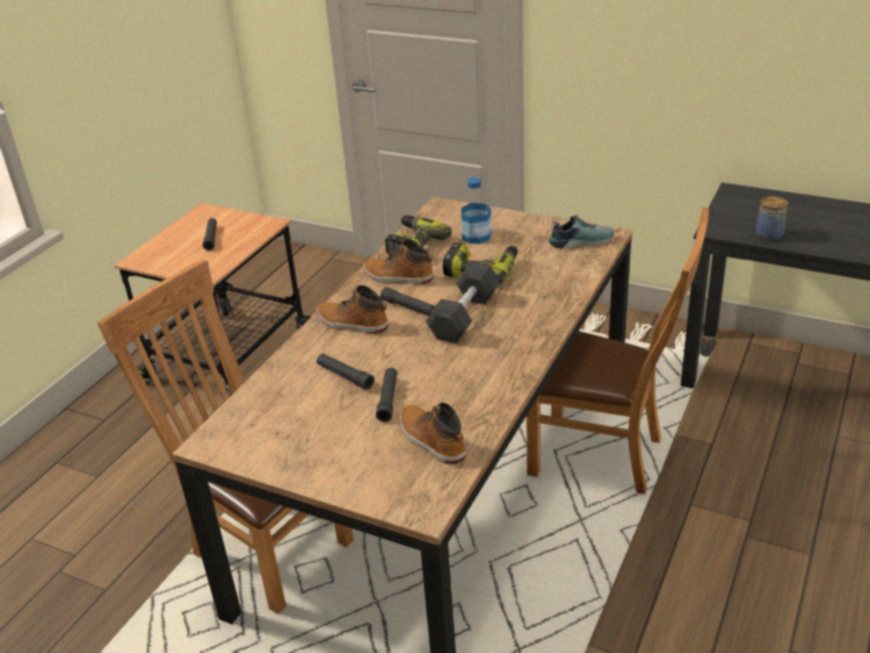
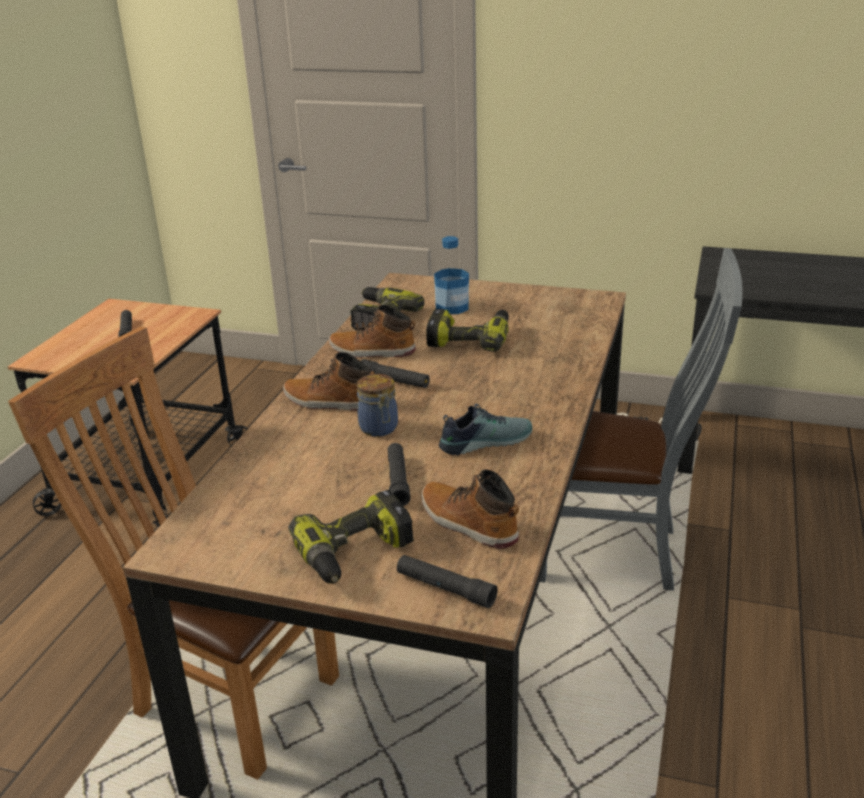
camera: 10 degrees left, 5 degrees down
(341, 458) = (356, 553): none -> power drill
(345, 376) = (335, 459): black flashlight -> black flashlight (445, 588)
(464, 317) = (465, 386): black dumbbell -> none
(580, 241) = (572, 305): shoe -> shoe (484, 441)
(604, 456) = (615, 553): brown chair -> grey chair
(770, 235) = (776, 290): jar -> jar (379, 429)

